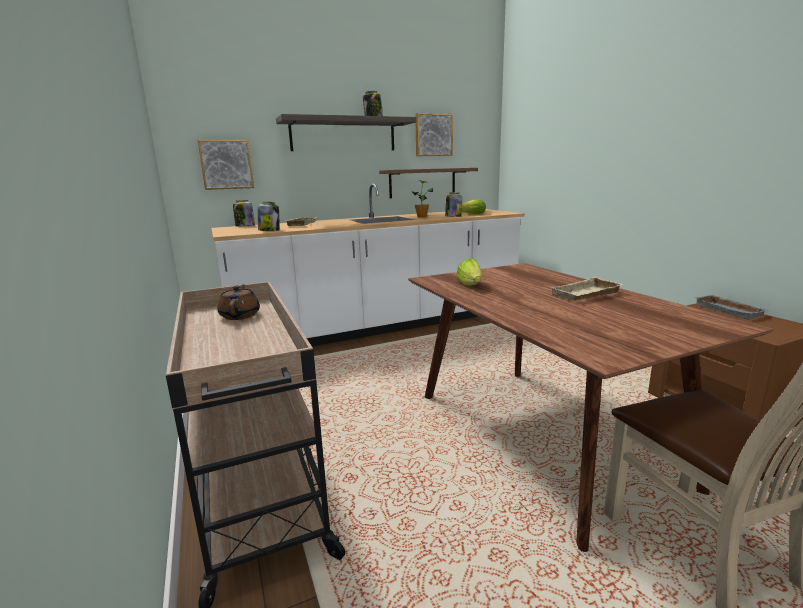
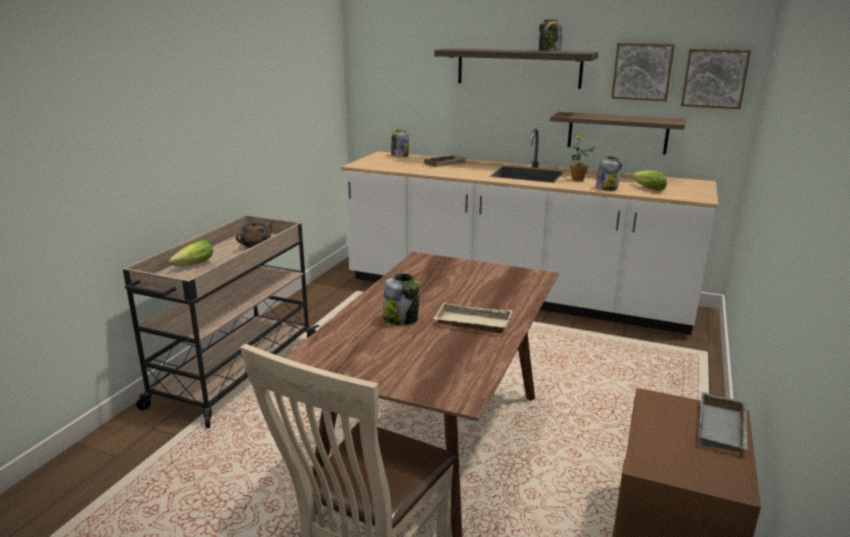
camera: 45 degrees right, 5 degrees up
(226, 164) = (398, 93): picture -> picture (714, 78)
(269, 230) = (394, 168): jar -> jar (401, 319)
(470, 285) = (427, 276): lettuce -> lettuce (191, 266)

